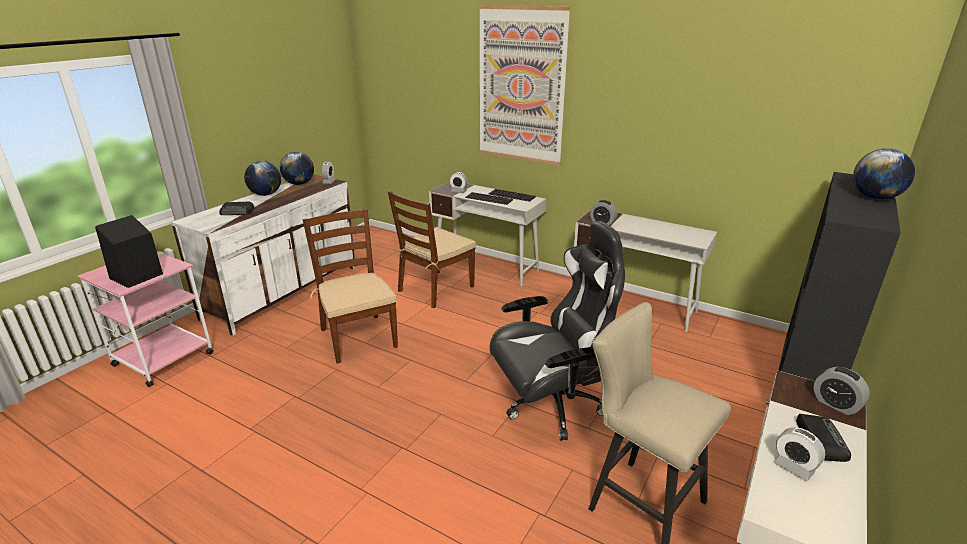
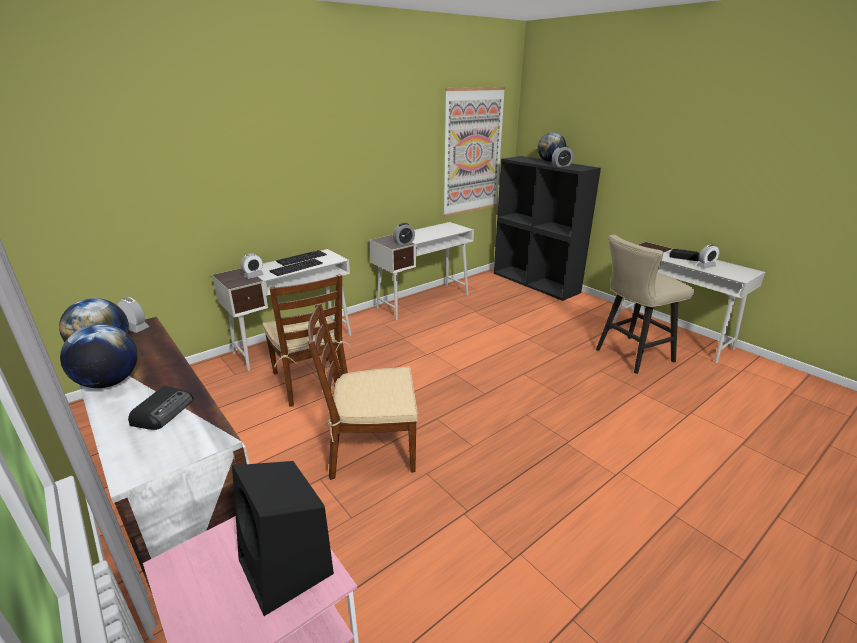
camera: 70 degrees left, 0 degrees up
(521, 86) = (280, 141): picture -> picture (473, 152)
(549, 407) = (533, 363): black office chair -> none
(835, 404) = (653, 247): alarm clock -> alarm clock (561, 165)

